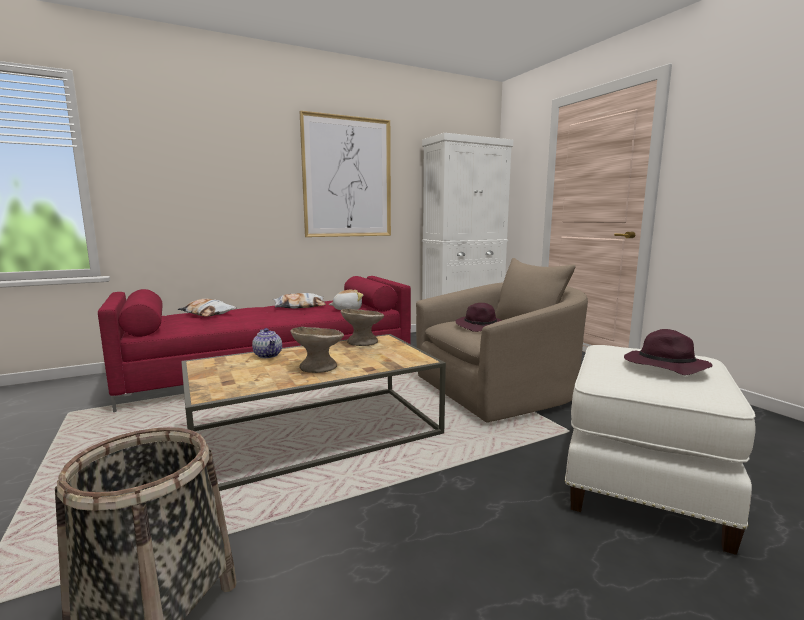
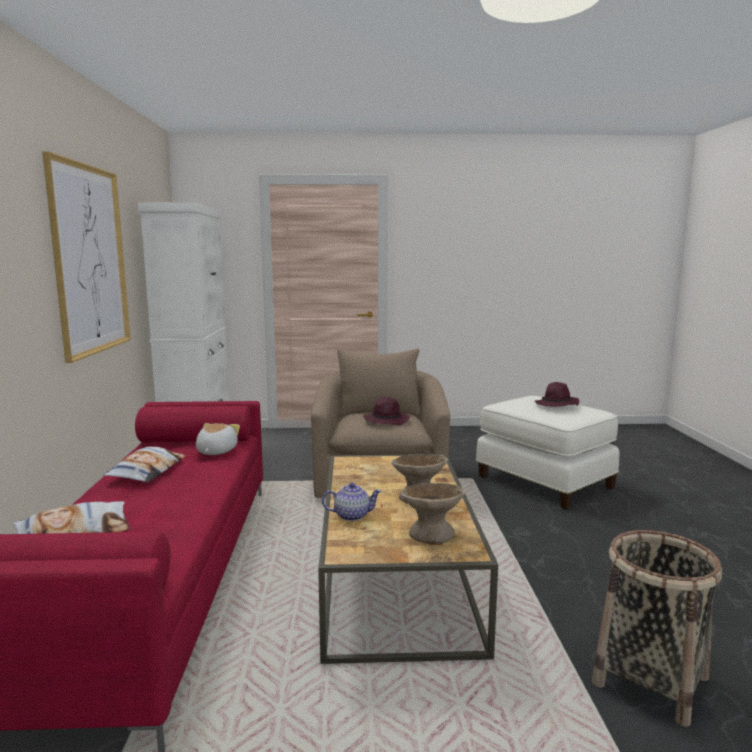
camera: 65 degrees left, 0 degrees up
(362, 342) = (350, 469): beige bowl -> beige bowl (431, 533)

